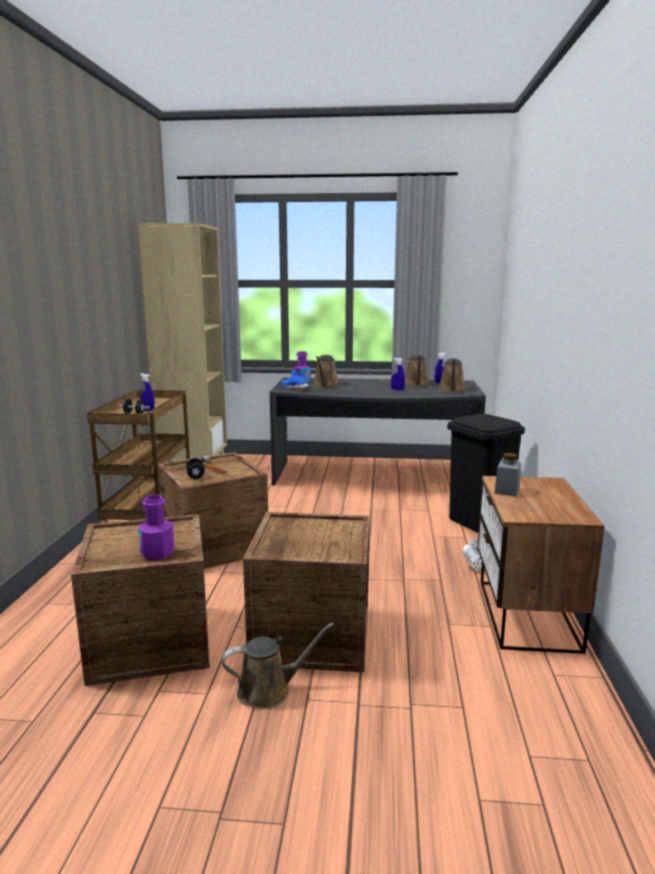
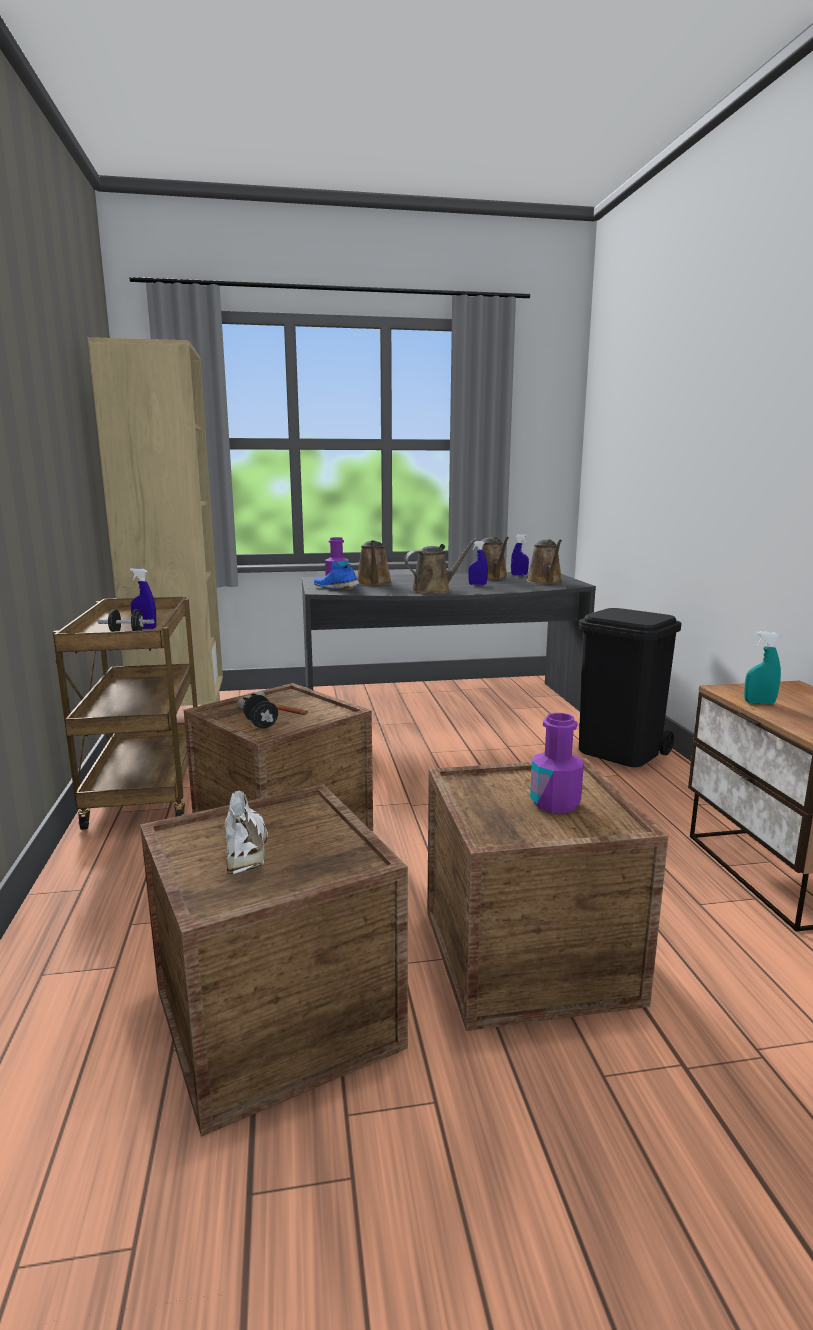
camera: 15 degrees left, 0 degrees up
(157, 554) = (311, 865): purple bottle -> purple bottle (555, 803)
(269, 690) = (533, 1072): brown watering can -> brown watering can (434, 590)
(474, 562) = (657, 808): white shoe -> white shoe (246, 848)
(507, 490) = (759, 703): grey jar -> turquoise spray bottle

